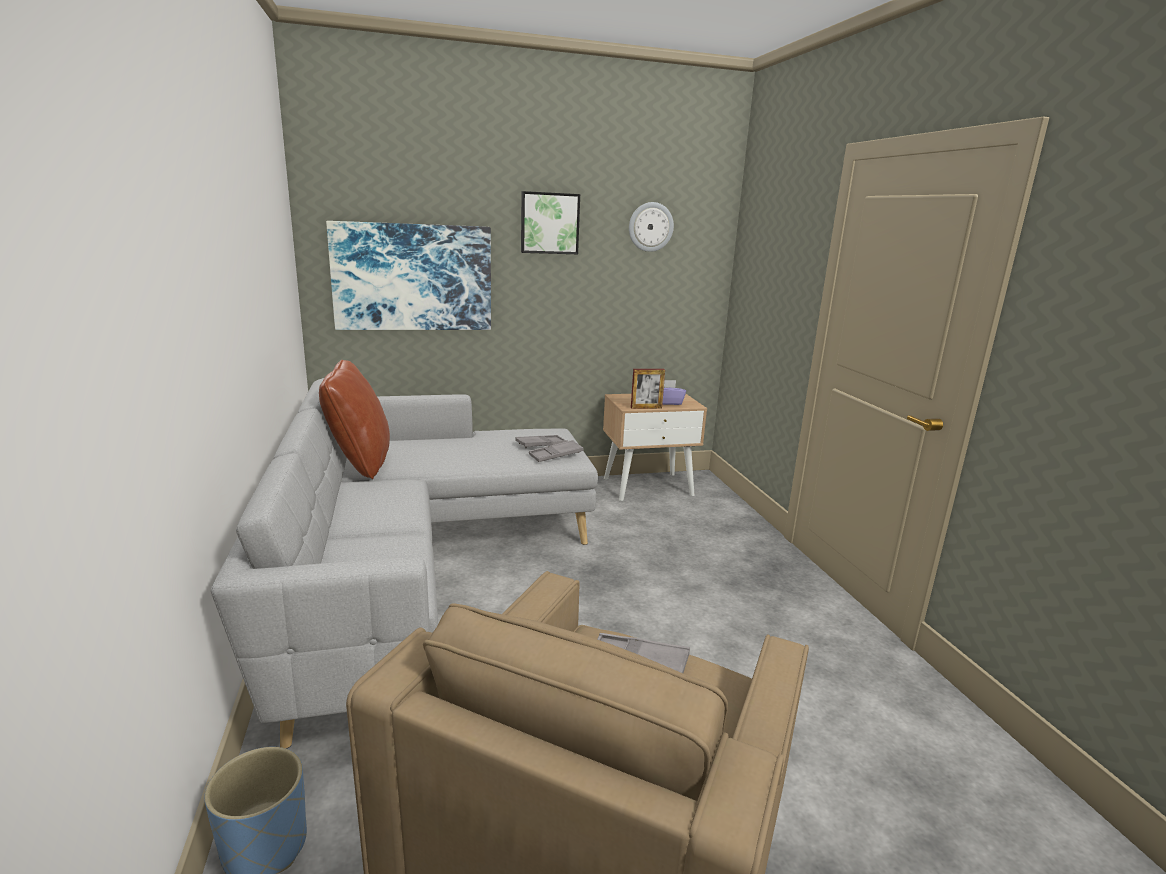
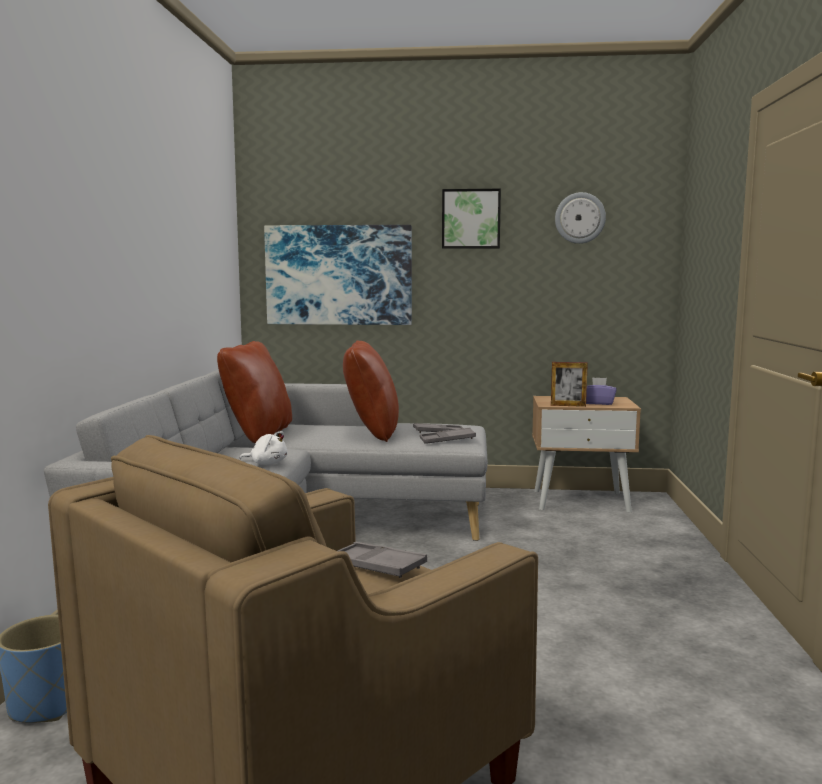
camera: 20 degrees right, 10 degrees down
(403, 508) = (267, 463): none -> white plush toy
(475, 449) = (371, 433): none -> brown pillow

